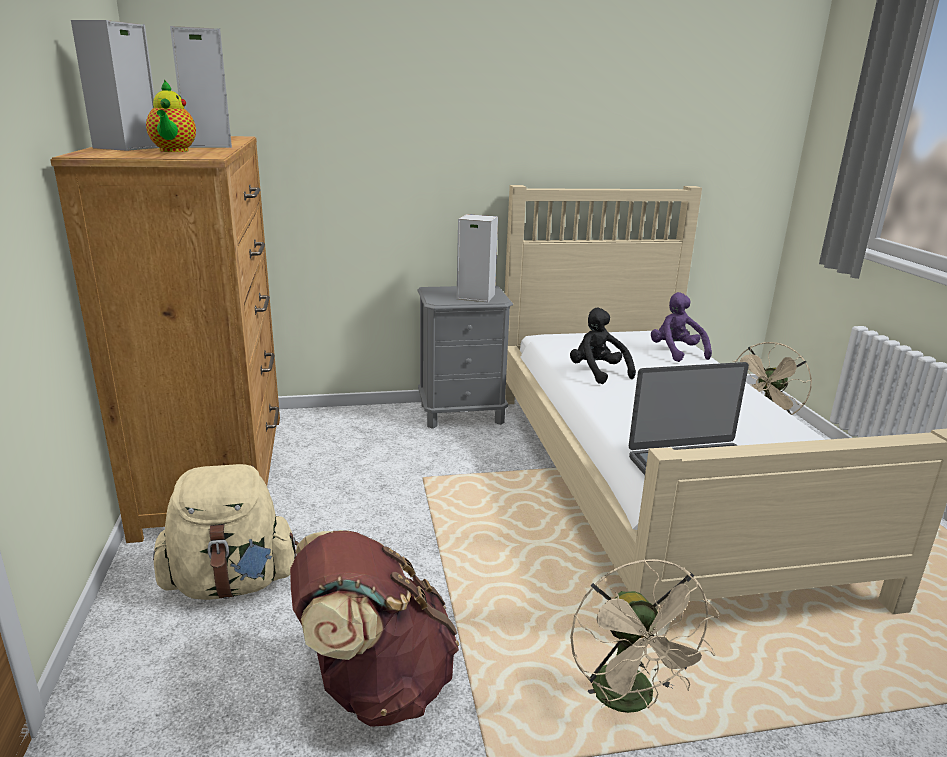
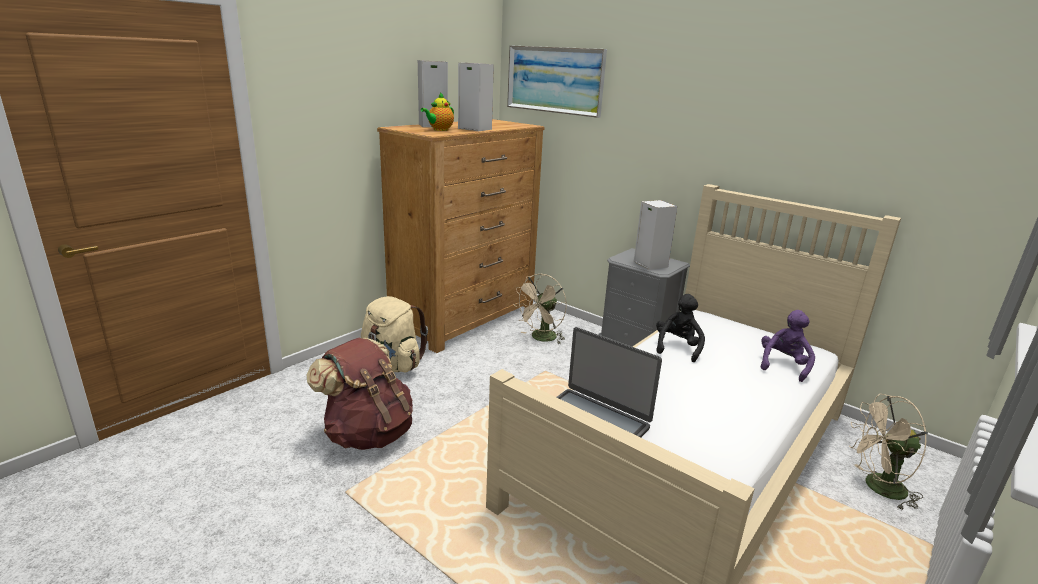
camera: 50 degrees right, 0 degrees up
(249, 63) = (555, 80): none -> picture
(630, 701) = (439, 524): beige fan -> beige fan (541, 338)

